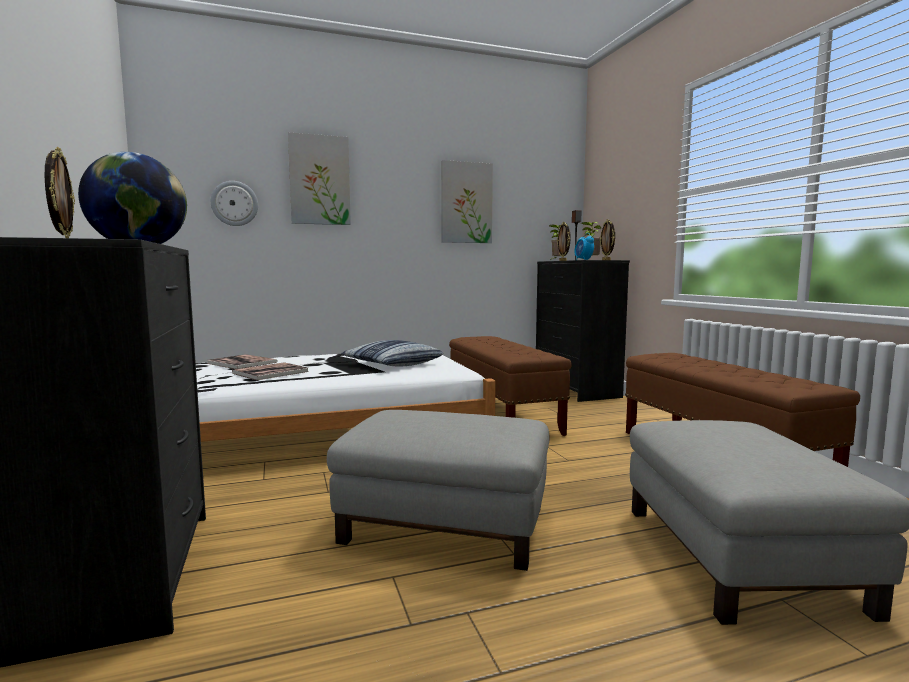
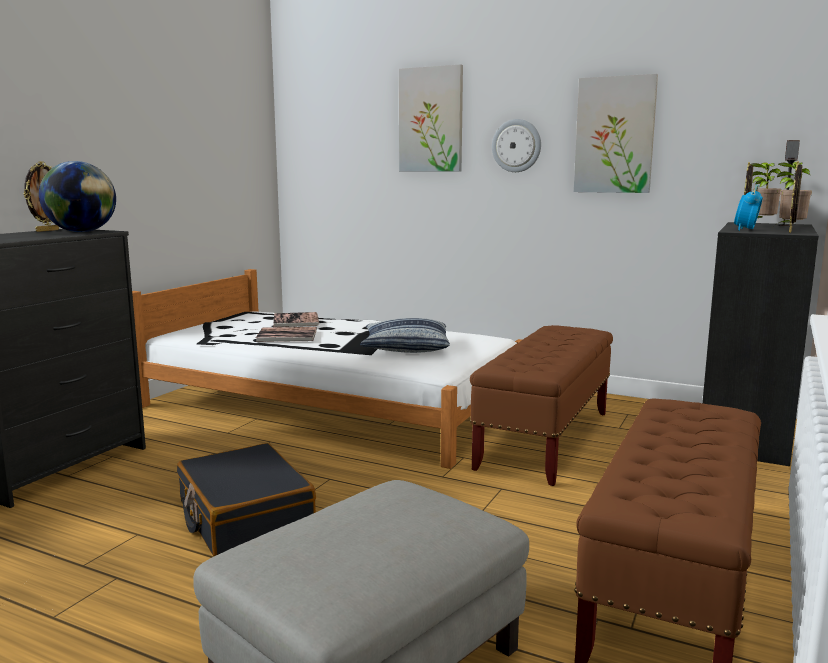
camera: 45 degrees right, 5 degrees up
(234, 203) = (351, 152): wall clock -> wall clock (516, 146)
(446, 524) = (244, 517): grey ottoman -> black suitcase

